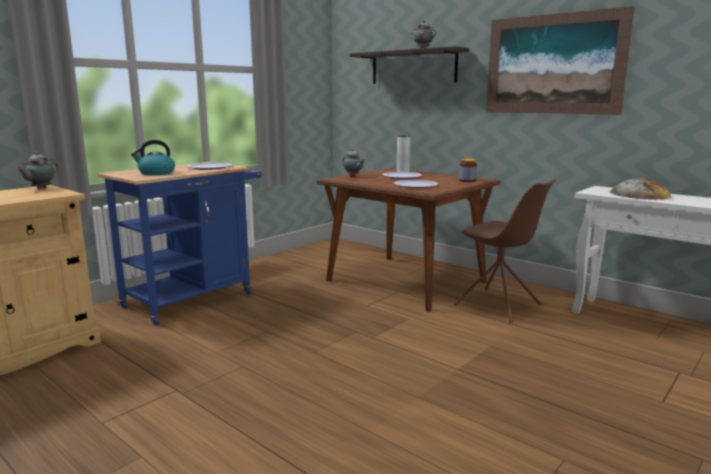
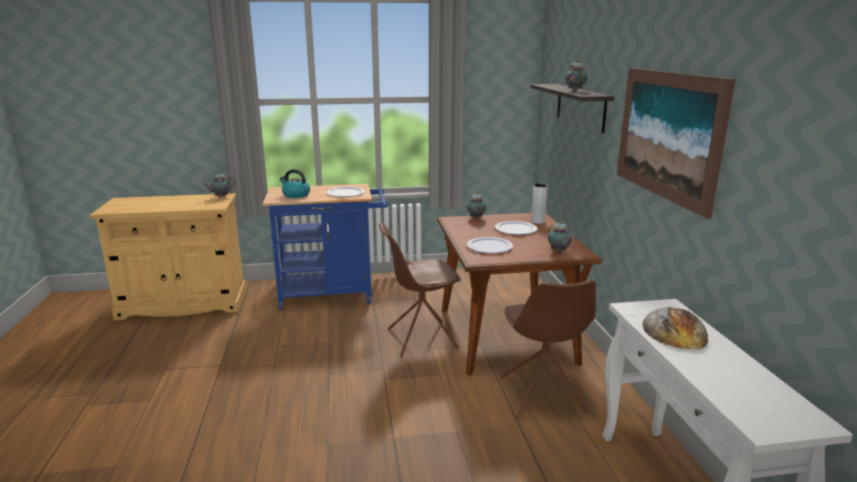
camera: 40 degrees right, 5 degrees up
(346, 302) = (420, 339): none -> brown chair
(467, 180) = (559, 251): jar -> teapot

